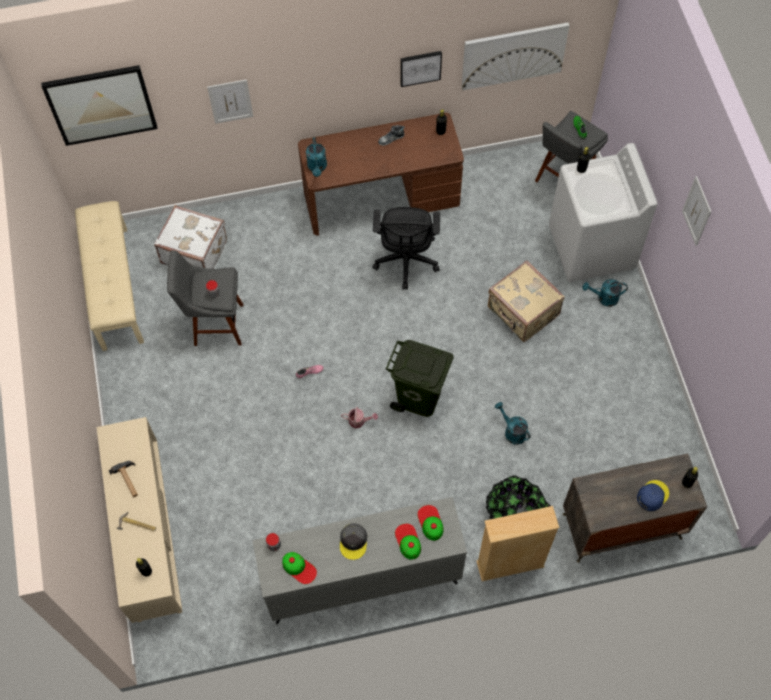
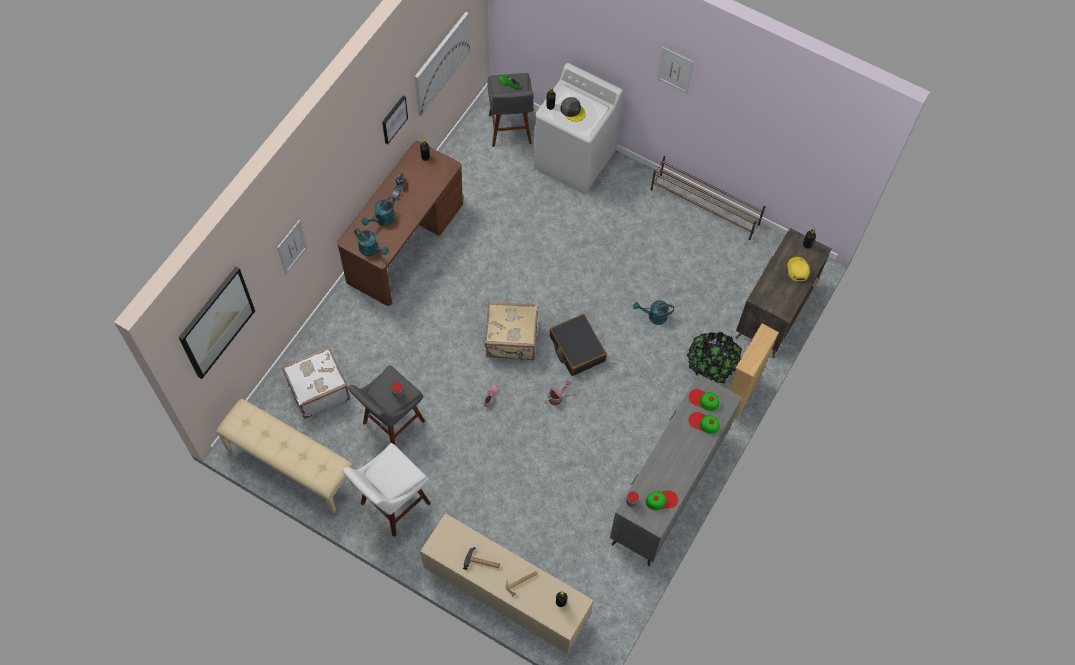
camera: 50 degrees left, 0 degrees up
(146, 385) = (392, 506): none -> white stool
(353, 541) = (674, 454): grey cap -> grey cap (572, 111)
(406, 261) = (470, 270): black office chair -> none
(418, 398) = (577, 349): green trash can -> black suitcase
(522, 312) = (578, 238): beige suitcase -> beige suitcase (512, 340)
(604, 298) = (616, 185): turquoise watering can -> turquoise watering can (382, 220)
(652, 495) = (797, 269): blue cap -> yellow cap
(662, 382) = (705, 207): none -> brown shoe rack

